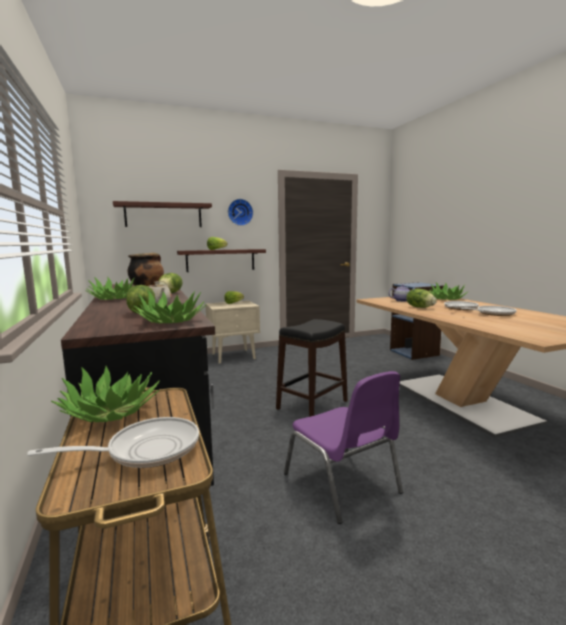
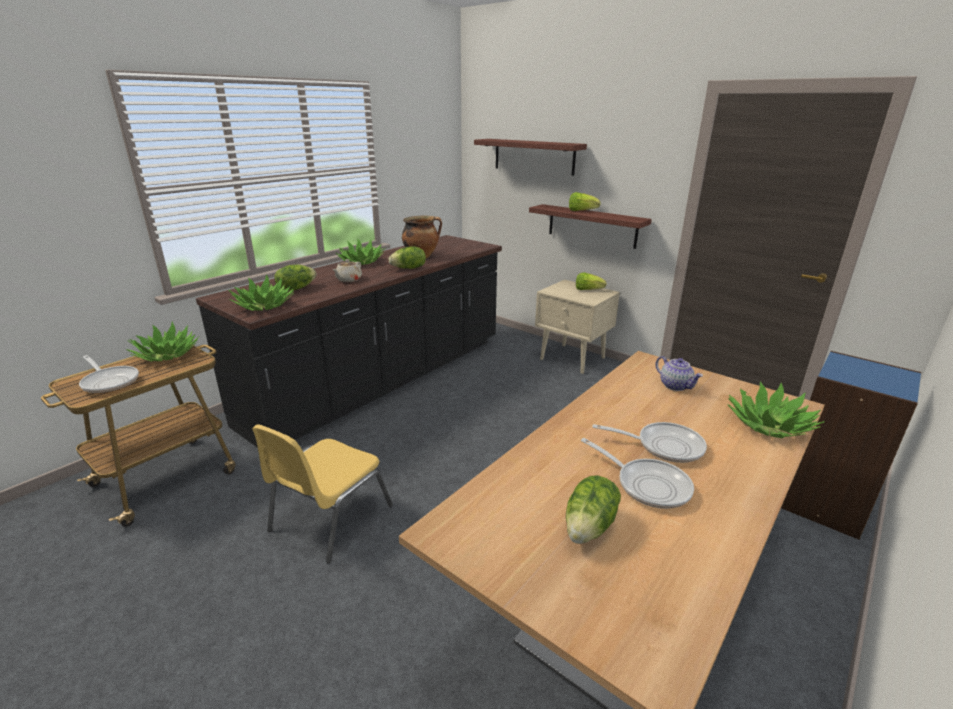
camera: 60 degrees right, 15 degrees up
(240, 212) = (629, 157): wall clock -> none
(313, 405) = (486, 454): black stool -> none
(343, 484) = (329, 518): purple chair -> yellow chair
(420, 307) = (625, 408): lettuce -> lettuce (590, 527)

